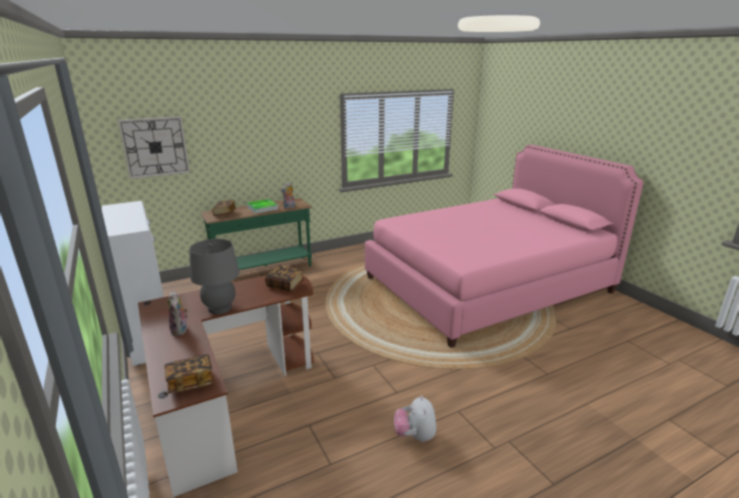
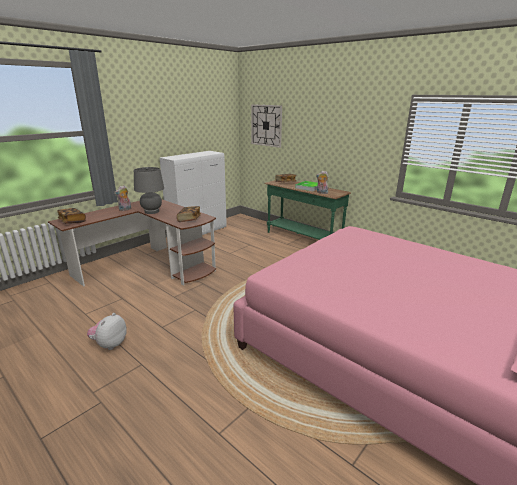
camera: 70 degrees right, 0 degrees up
(415, 436) = (109, 344): plush toy -> plush toy turned 45 degrees counterclockwise

